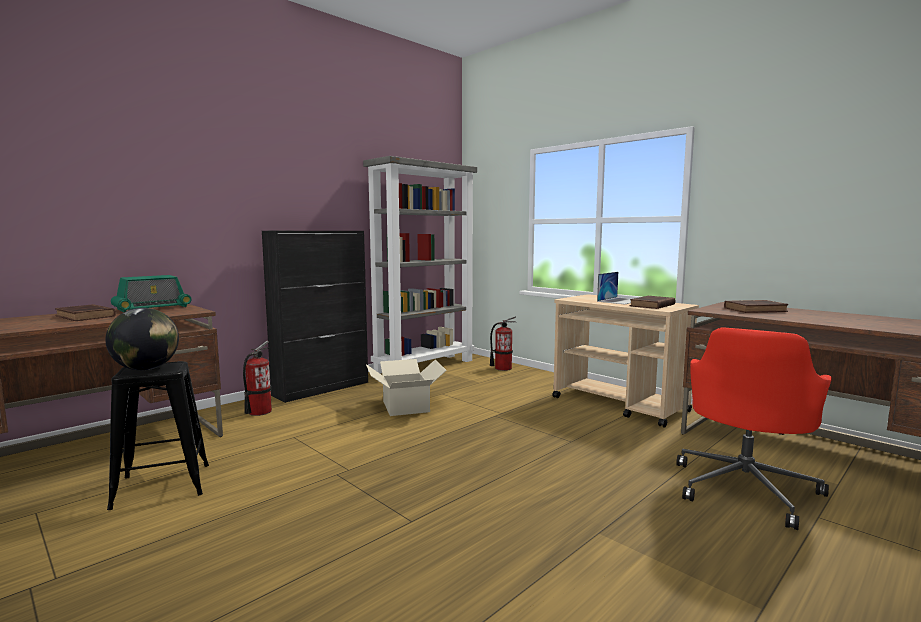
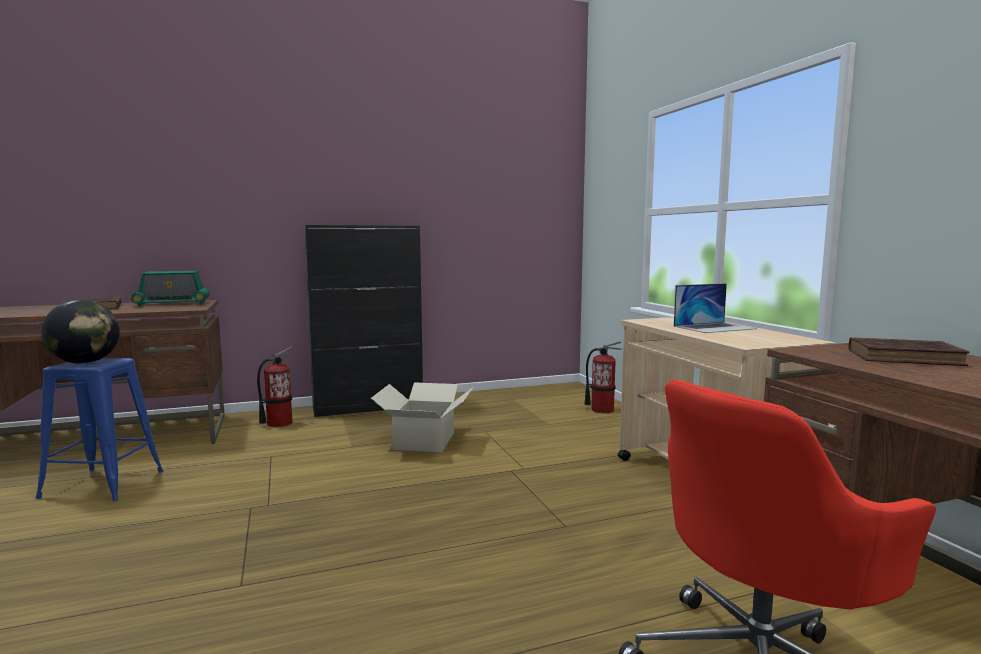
camera: 25 degrees right, 0 degrees up
(162, 486) = (103, 484): black stool -> blue stool
(425, 366) = (510, 395): grey bookcase -> none
(652, 305) = (744, 338): brown book -> none

